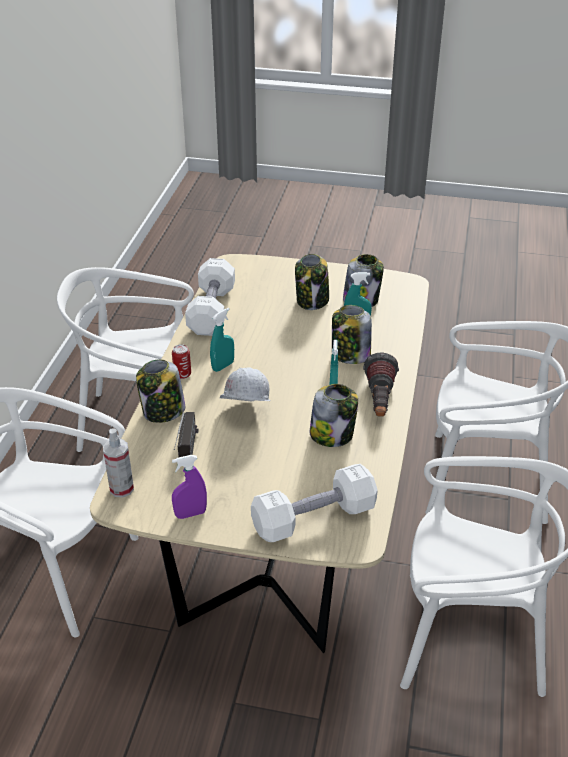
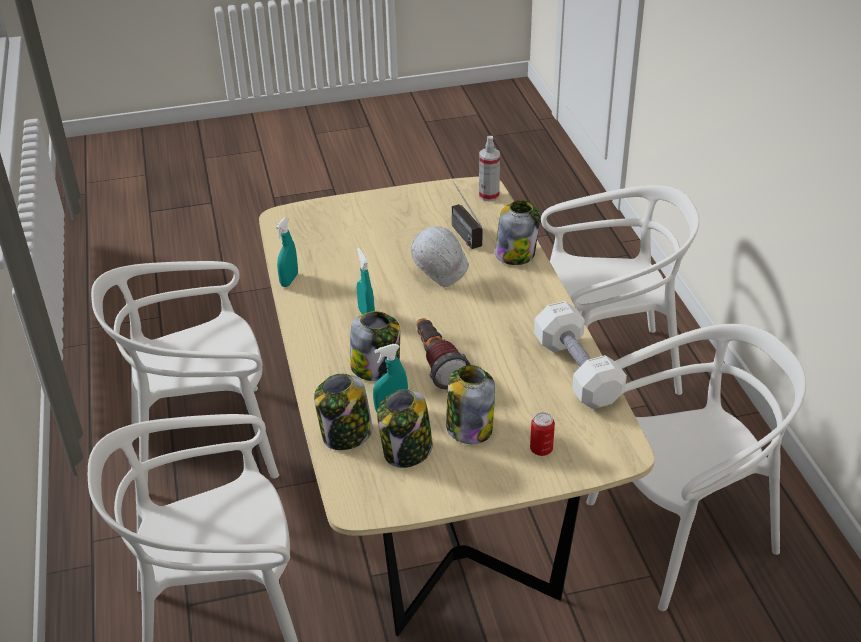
camera: 155 degrees right, 0 degrees up
(182, 374) = (533, 290): can -> can (541, 449)
(190, 514) = (421, 197): purple spray bottle -> none
(223, 366) = (501, 311): turquoise spray bottle -> turquoise spray bottle (289, 280)
(314, 518) = (324, 221): white dumbbell -> none
(332, 434) = (346, 282): jar -> jar (346, 435)
(379, 402) = (316, 326): flashlight -> flashlight (437, 364)

